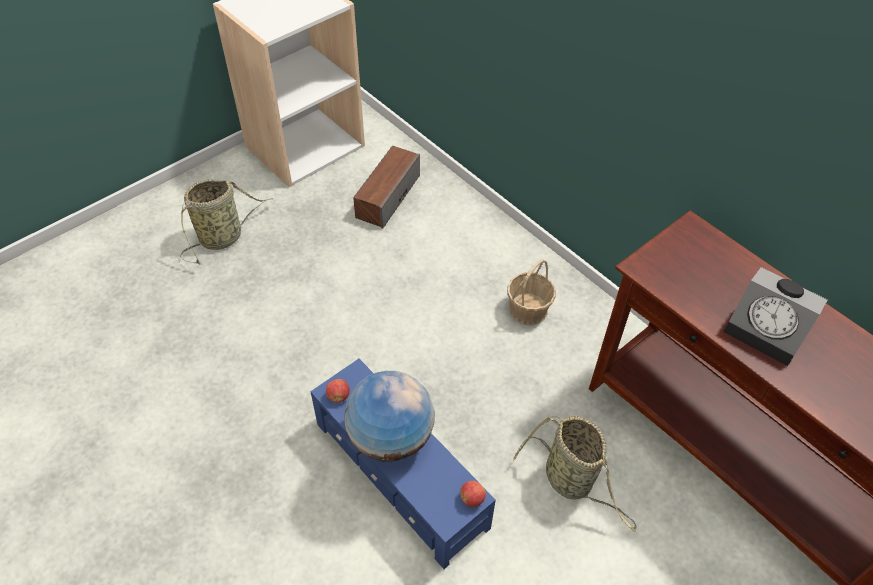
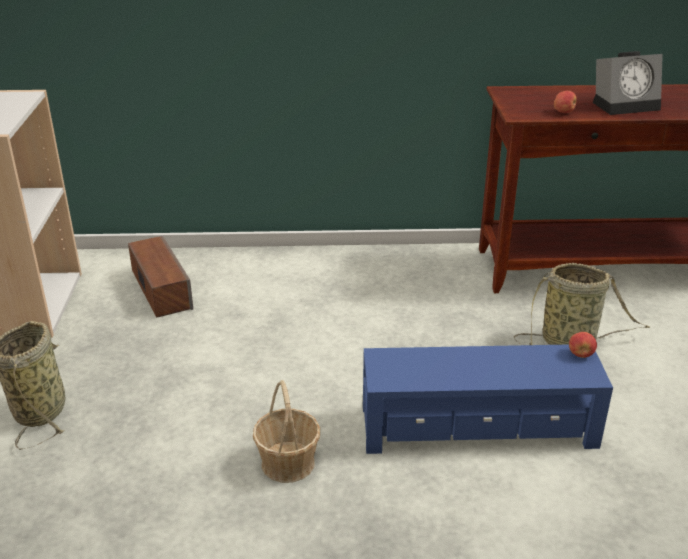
camera: 50 degrees left, 20 degrees down
(338, 396) = (394, 377): apple -> apple (563, 112)
(390, 437) = (473, 368): globe -> none
(528, 309) = (385, 282): basket -> basket (288, 463)

